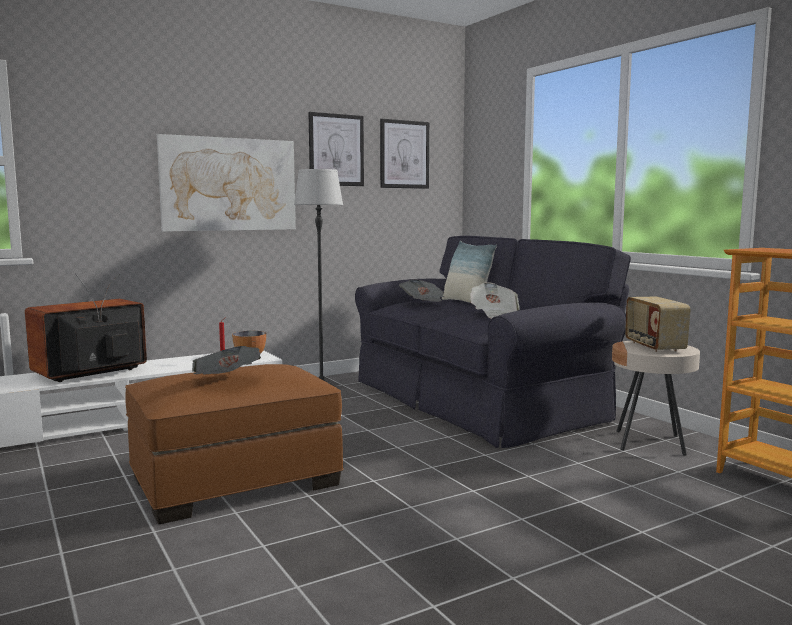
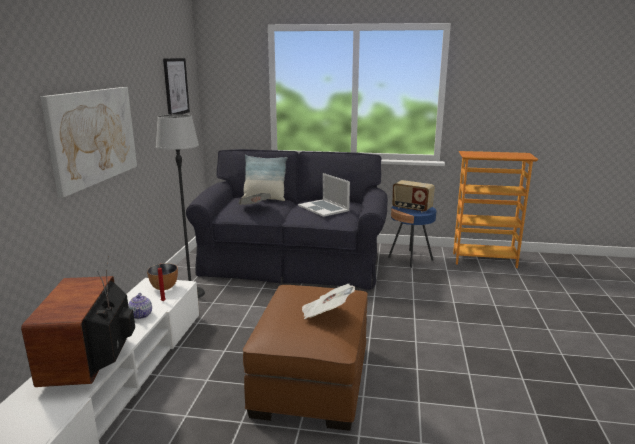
camera: 50 degrees left, 10 degrees up
(187, 364) = (141, 315): none -> teapot
(336, 150) = (145, 90): picture -> none
(494, 315) = (323, 208): newspaper -> laptop
(649, 443) = (410, 259): beige side table -> blue side table

